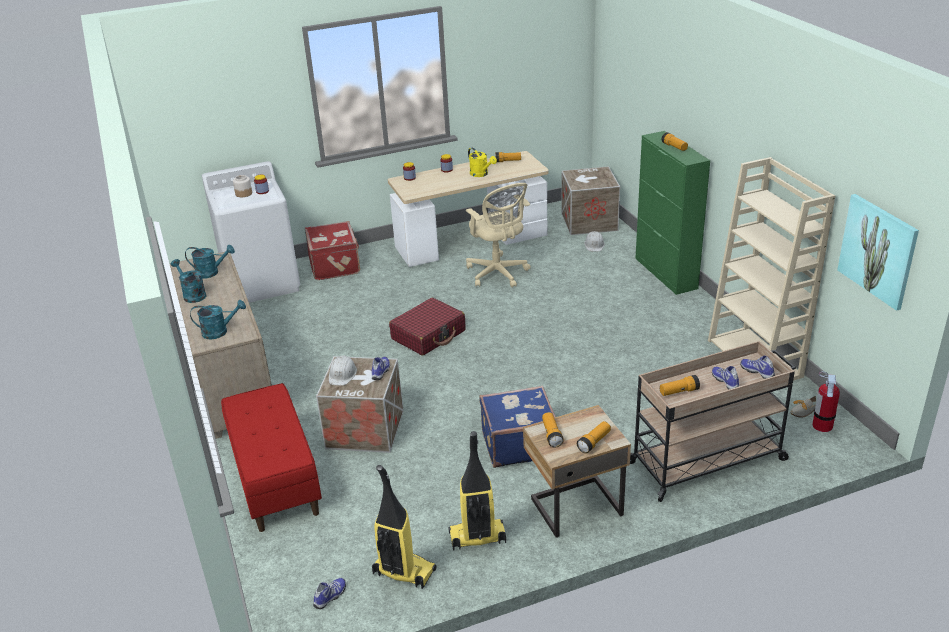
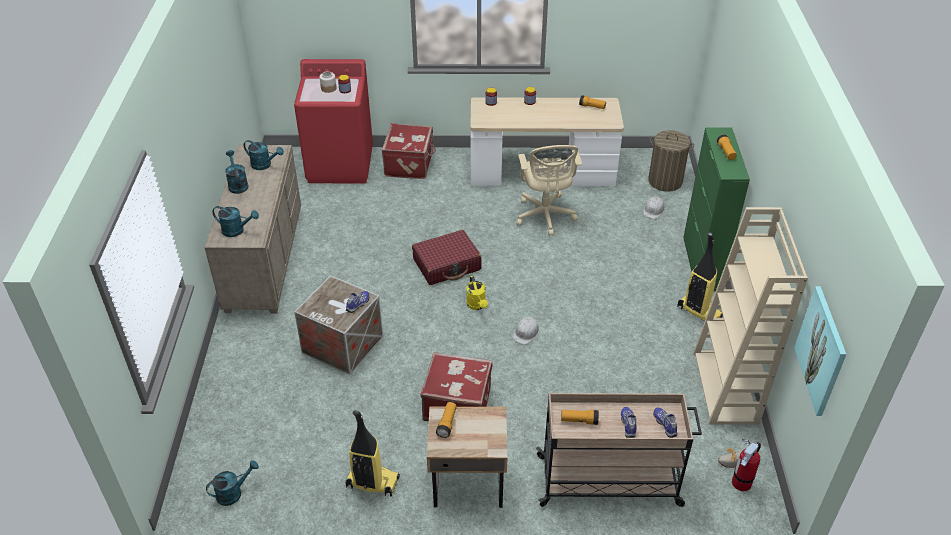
camera: 20 degrees right, 10 degrees up
(262, 283) = (340, 165): white washing machine -> red washing machine
(275, 479) = (249, 368): red bench -> none
(331, 597) = (233, 492): shoe -> turquoise watering can
(342, 374) = (326, 296): white hard hat -> white hard hat (526, 332)
(403, 572) = (298, 492): vacuum cleaner -> vacuum cleaner (698, 312)
(481, 174) = (557, 116): yellow watering can -> yellow watering can (477, 305)
(517, 444) = (457, 403): blue suitcase -> red suitcase
(589, 222) = (665, 181): crate -> laundry basket
(594, 442) = (477, 444): flashlight -> none

